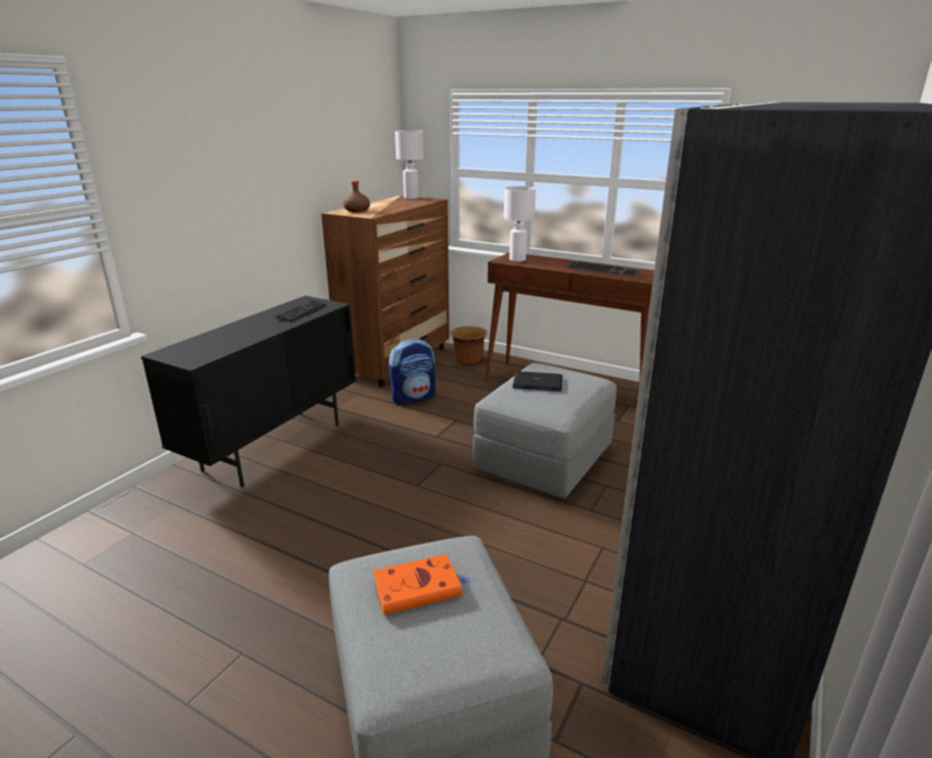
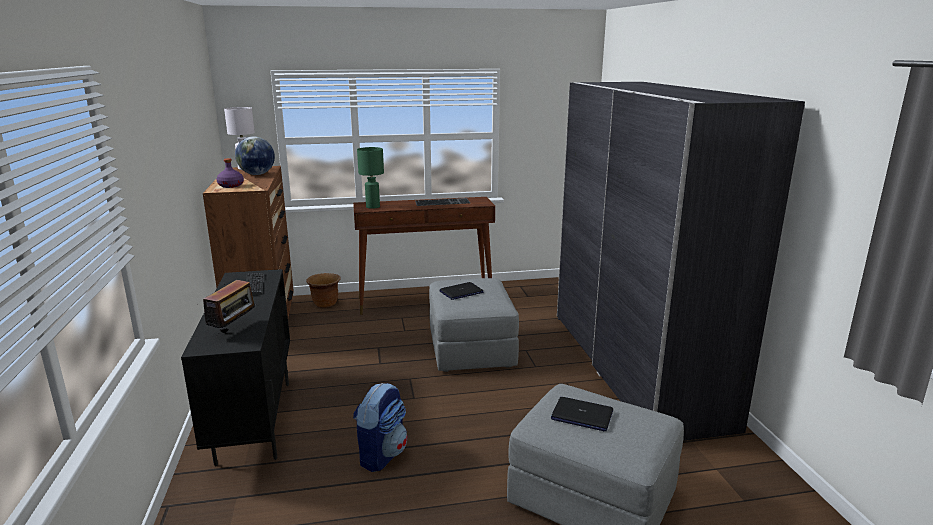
camera: 40 degrees left, 5 degrees down
(212, 346) = (234, 329): none -> radio
(357, 210) = (231, 186): brown bottle -> purple bottle
(405, 204) = (257, 174): none -> globe
(413, 397) = (321, 343): backpack -> backpack (382, 454)
(419, 588) = (581, 415): orange book -> laptop
(517, 260) = (372, 207): white table lamp -> green table lamp

